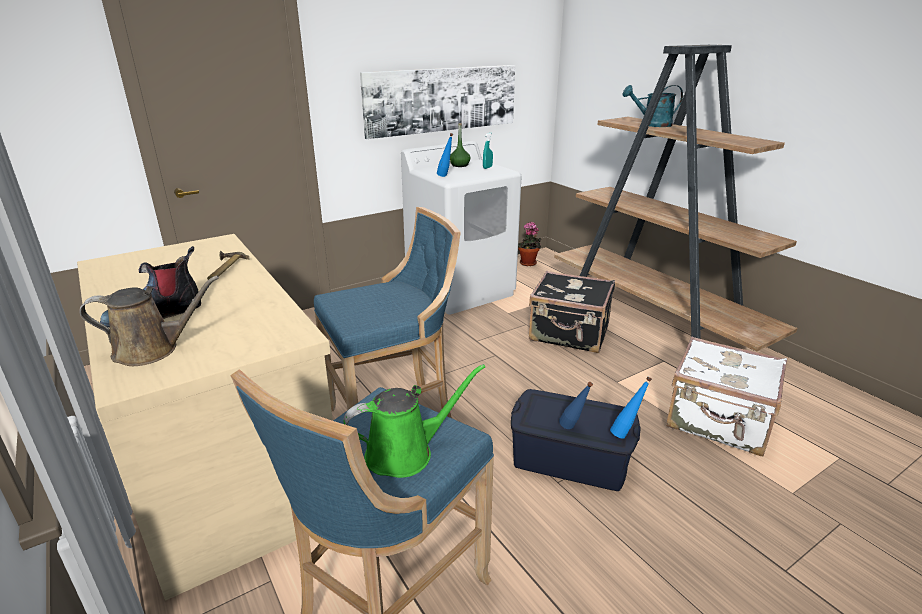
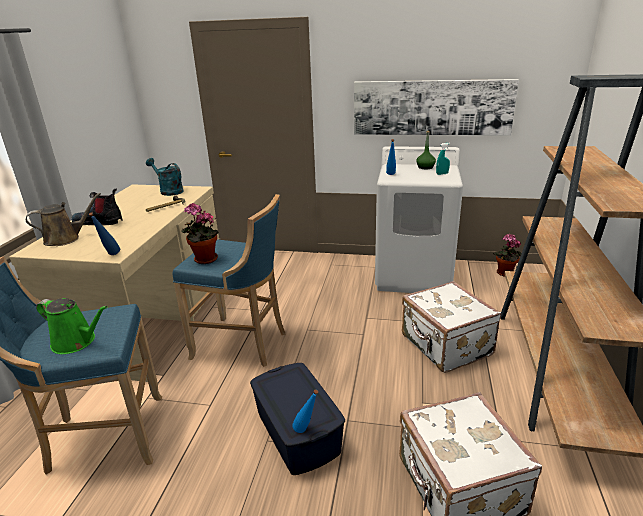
camera: 45 degrees right, 0 degrees up
(152, 350) = (66, 239): brown watering can -> brown watering can turned 60 degrees counterclockwise
(363, 316) = (204, 260): none -> potted plant
(569, 334) = (445, 346): black suitcase -> white suitcase
(573, 429) = (280, 405): blue bottle -> blue bottle (110, 256)
(652, 125) = (584, 160): turquoise watering can -> turquoise watering can (169, 191)

